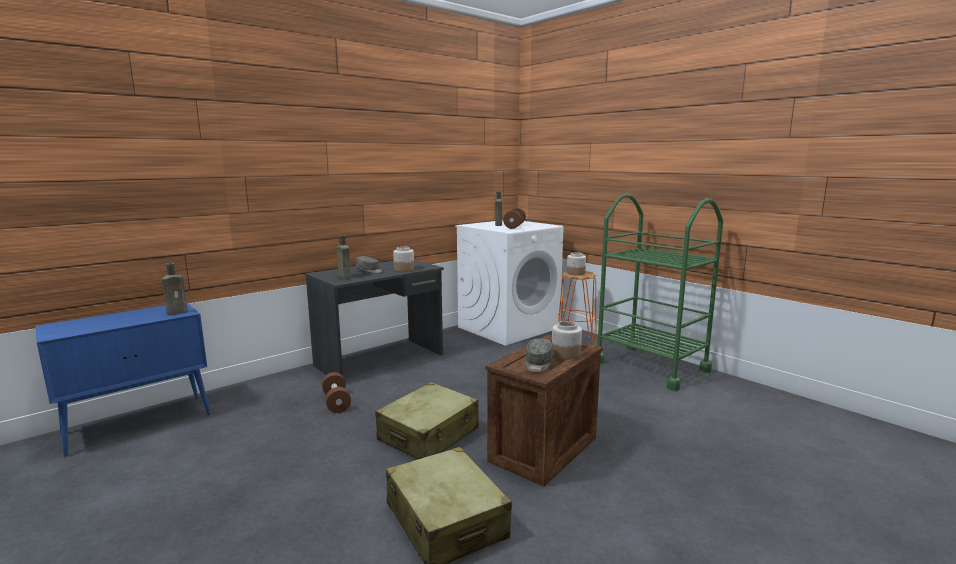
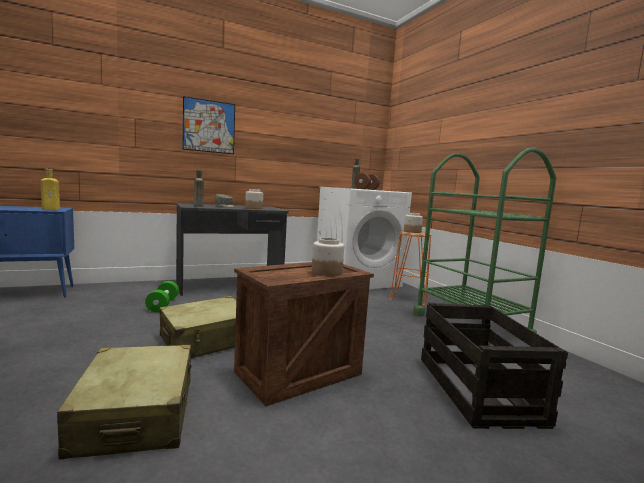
camera: 15 degrees right, 5 degrees down
(179, 312) = (52, 209): brown bottle -> yellow bottle
(331, 173) = (209, 126): none -> picture
(336, 402) = (163, 305): brown dumbbell -> green dumbbell
(538, 364) = (287, 274): grey cap -> none
(694, 432) = (479, 390): none -> crate

